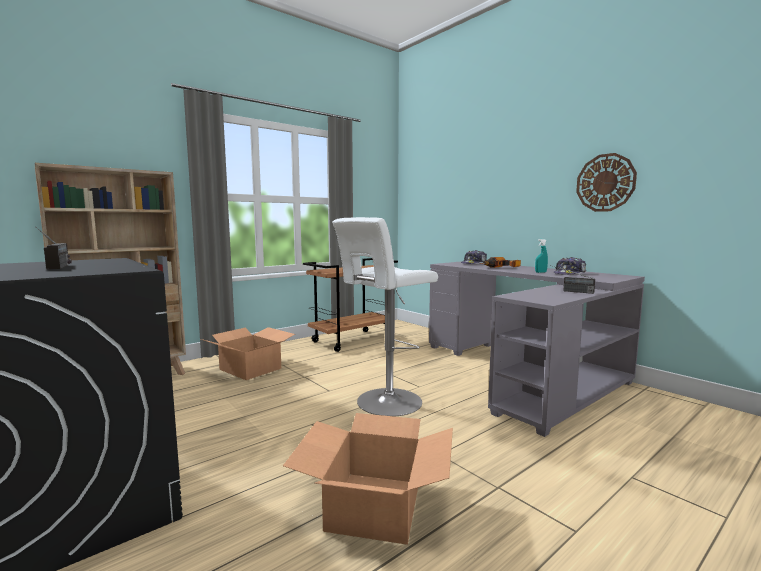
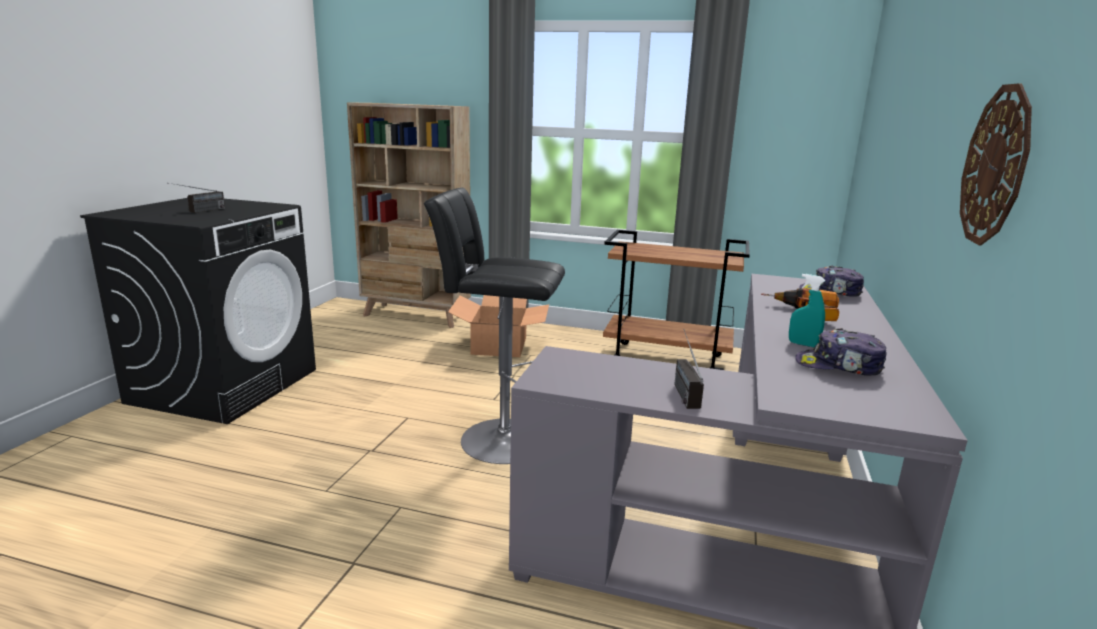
camera: 55 degrees right, 10 degrees up
(373, 506) = (279, 496): cardboard box -> none
(386, 403) = (497, 439): white stool -> black stool

